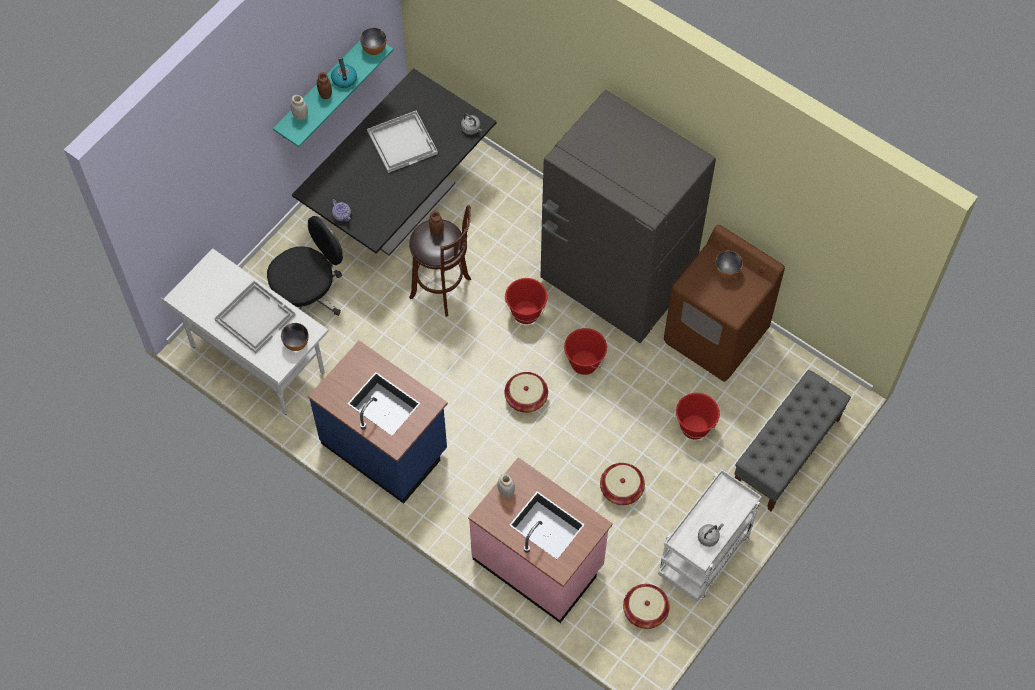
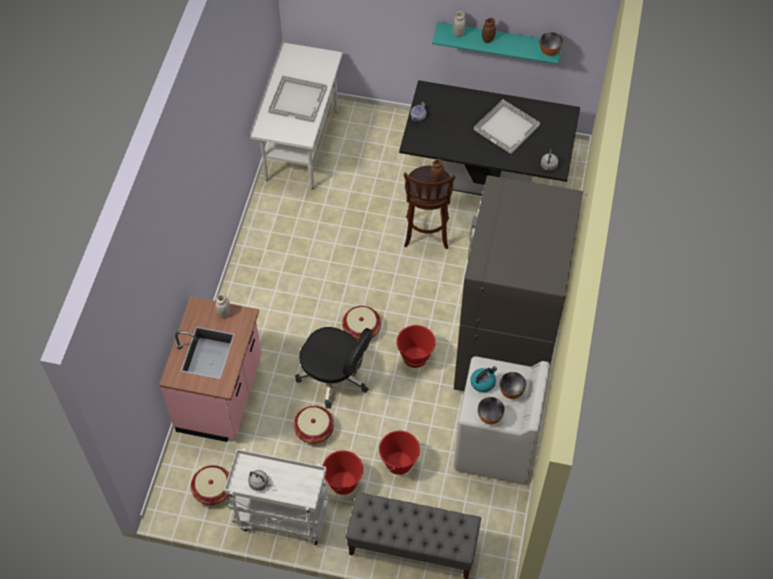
camera: 65 degrees right, 5 degrees down
(296, 343) = (289, 133): bowl -> bowl (490, 417)
(308, 294) = (373, 152): black office chair -> black office chair (335, 376)
(344, 79) = (509, 44): kettle -> kettle (483, 382)
(385, 446) = (271, 253): blue counter -> none
(526, 312) = (438, 298): red bucket -> red bucket (343, 483)
(716, 336) = (495, 447): brown washing machine -> white washing machine

